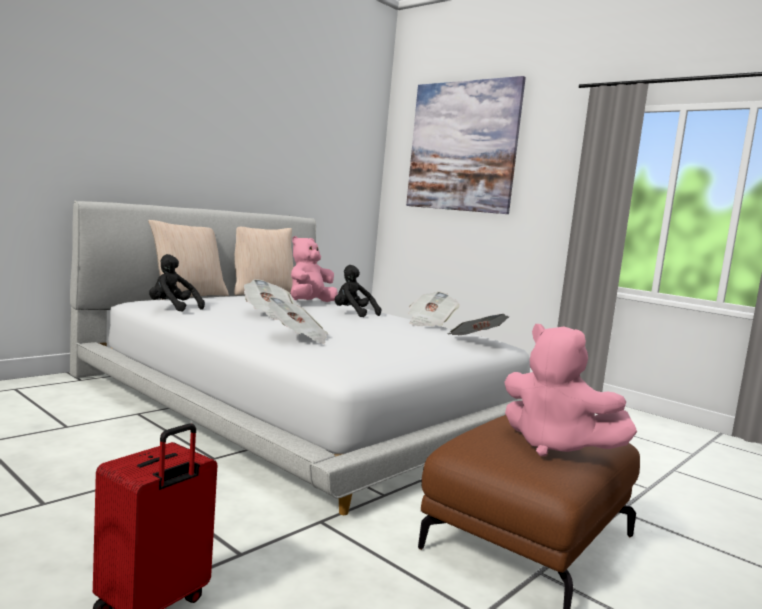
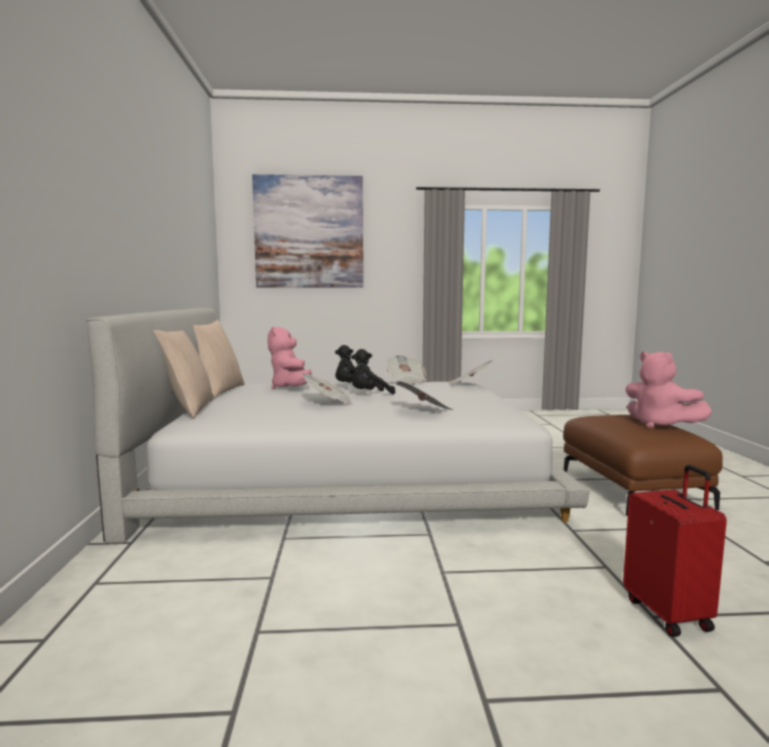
camera: 45 degrees left, 0 degrees up
(172, 308) = (251, 420): black plush toy -> black plush toy (369, 395)
(555, 446) = (659, 425): pink plush toy -> pink plush toy turned 60 degrees clockwise

